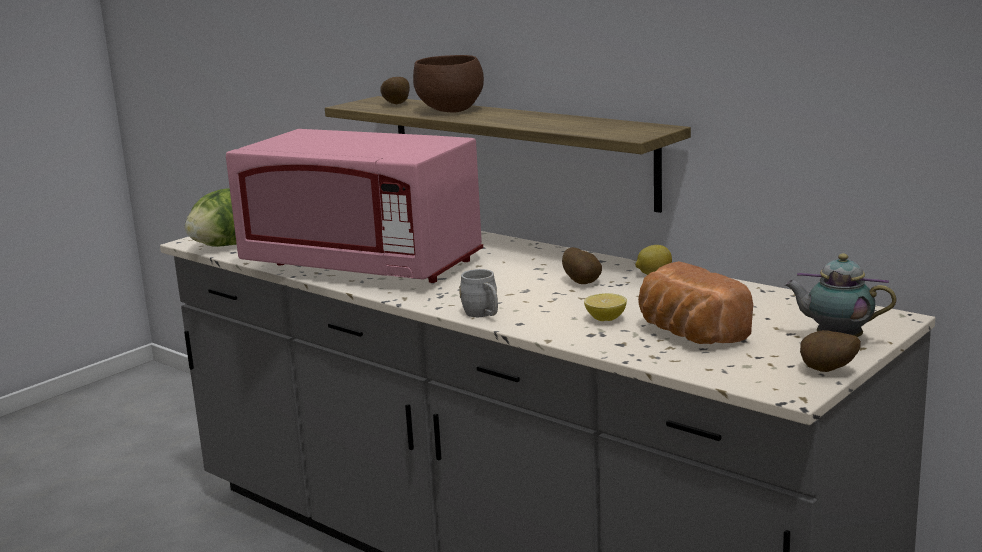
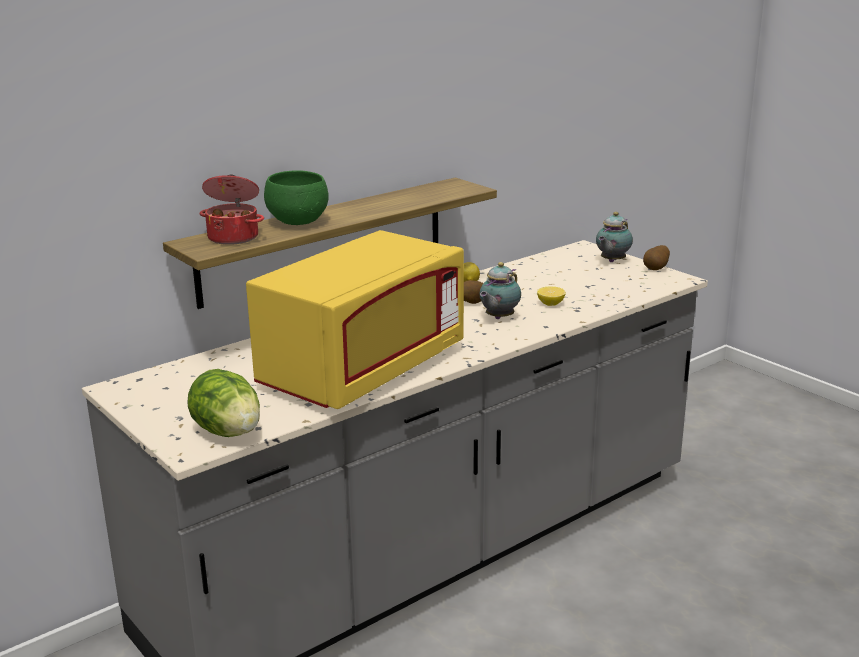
camera: 80 degrees left, 5 degrees up
(362, 265) = (363, 370): pink microwave -> yellow microwave
(395, 104) = (234, 237): potato -> cooking pot
(451, 110) = (299, 222): brown bowl -> green bowl
(483, 315) = (522, 335): grey mug -> none
(536, 299) = (498, 318): none -> teapot
(688, 334) = (587, 288): bread -> none

